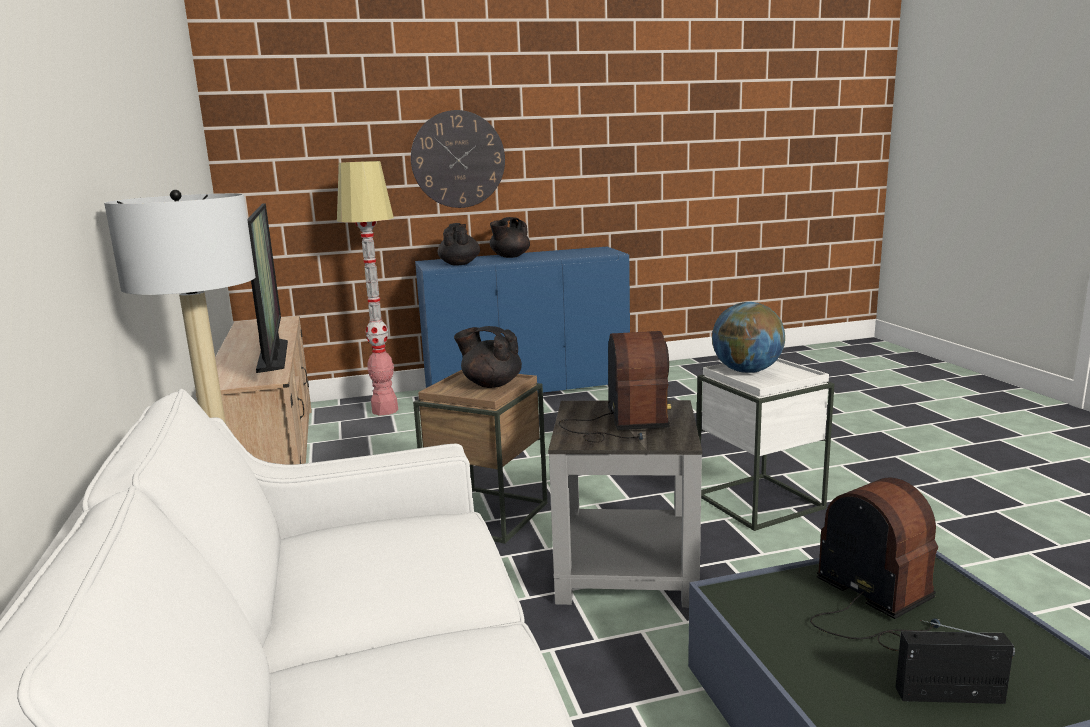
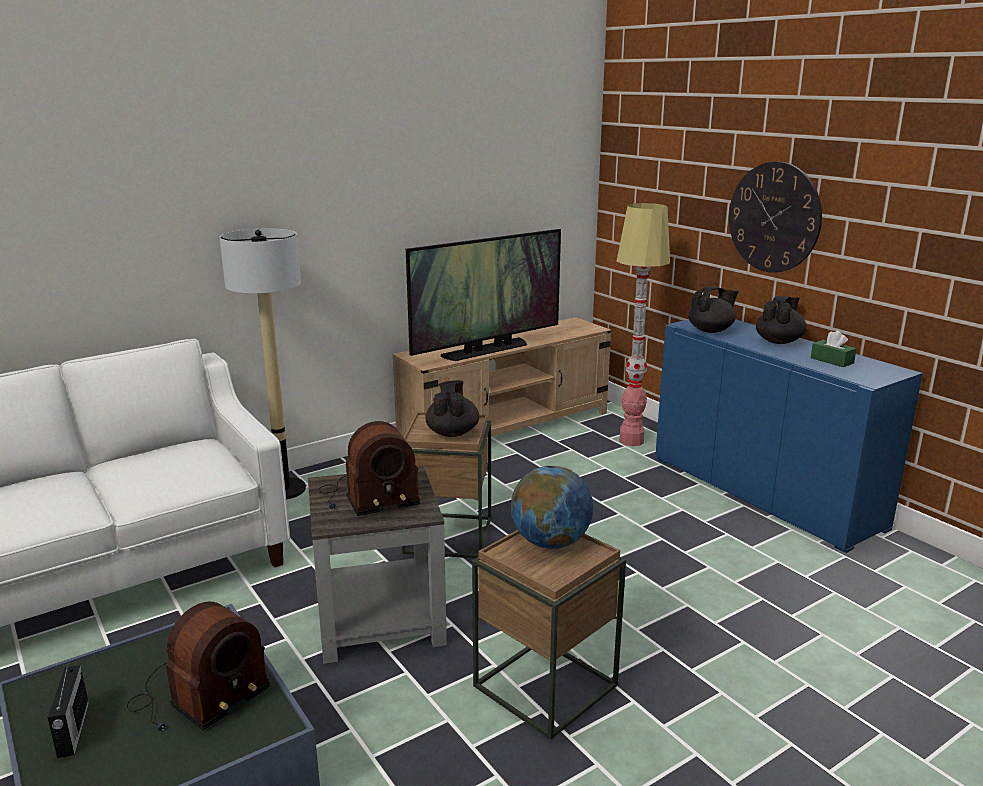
camera: 70 degrees right, 5 degrees up
(509, 257) = (779, 341): black teapot -> black teapot turned 105 degrees clockwise
(565, 253) = (832, 360): none -> green tissue box
(758, 501) = (545, 685): white side table -> brown side table

